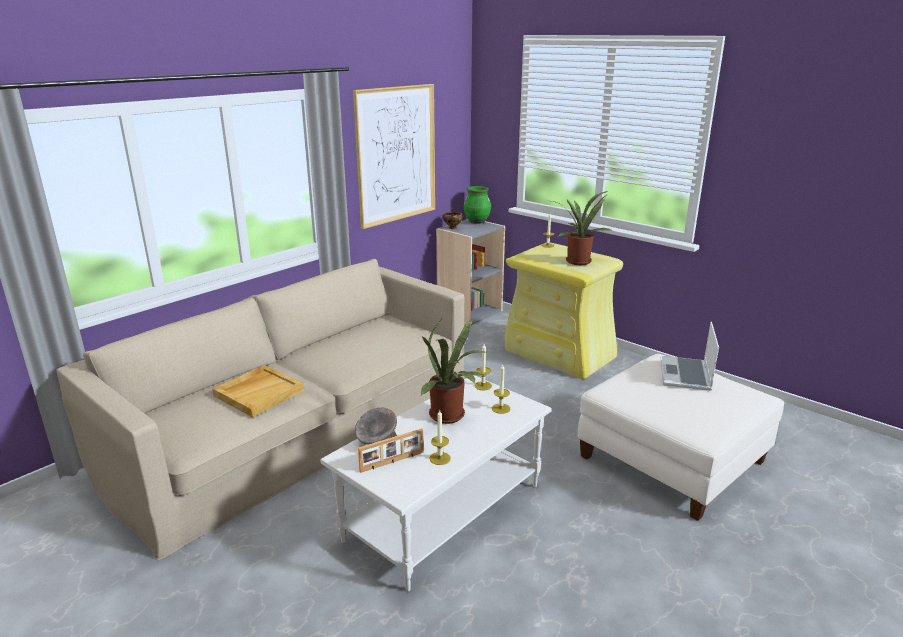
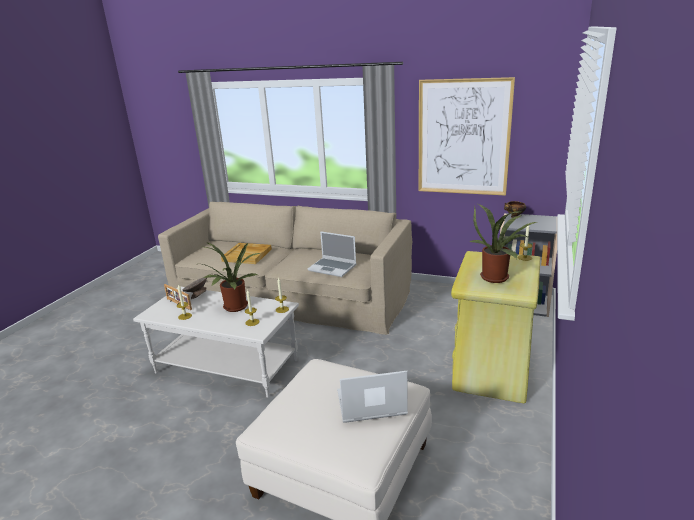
camera: 70 degrees right, 0 degrees up
(388, 343) = (333, 268): none -> laptop
(477, 222) = (549, 220): green vase -> none

